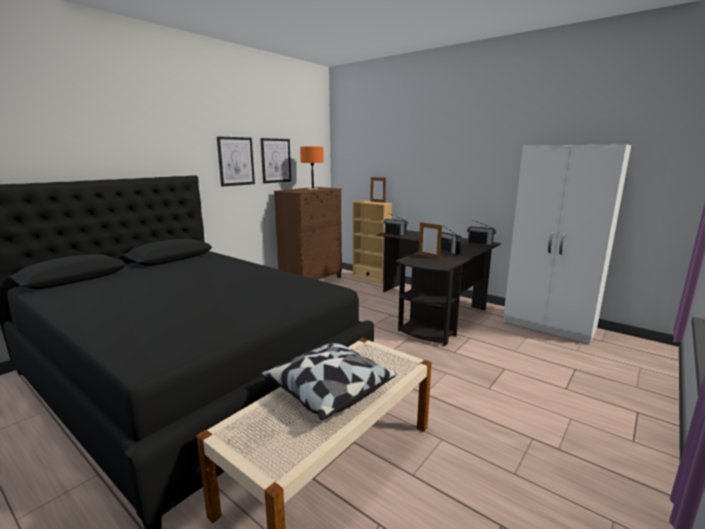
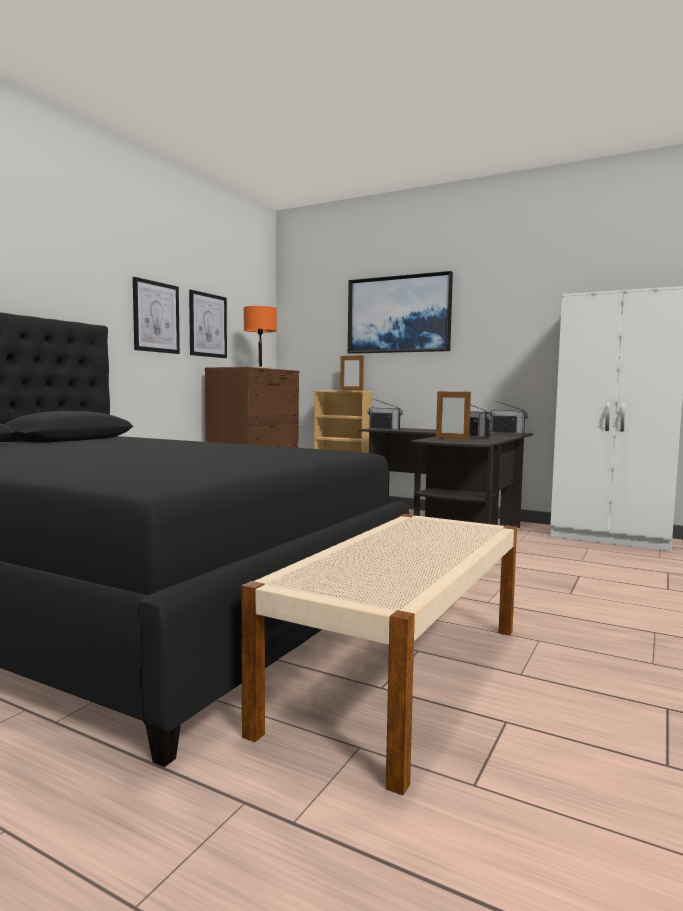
camera: 10 degrees left, 10 degrees down
(328, 391) = (399, 548): pillow -> none
(411, 148) = (399, 314): none -> picture

